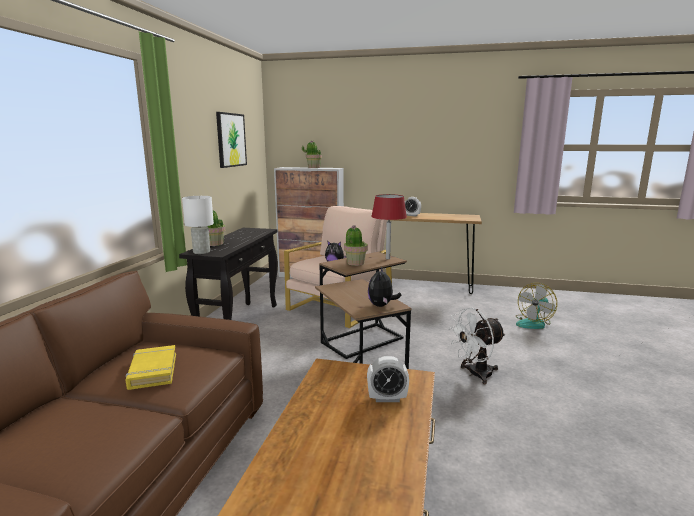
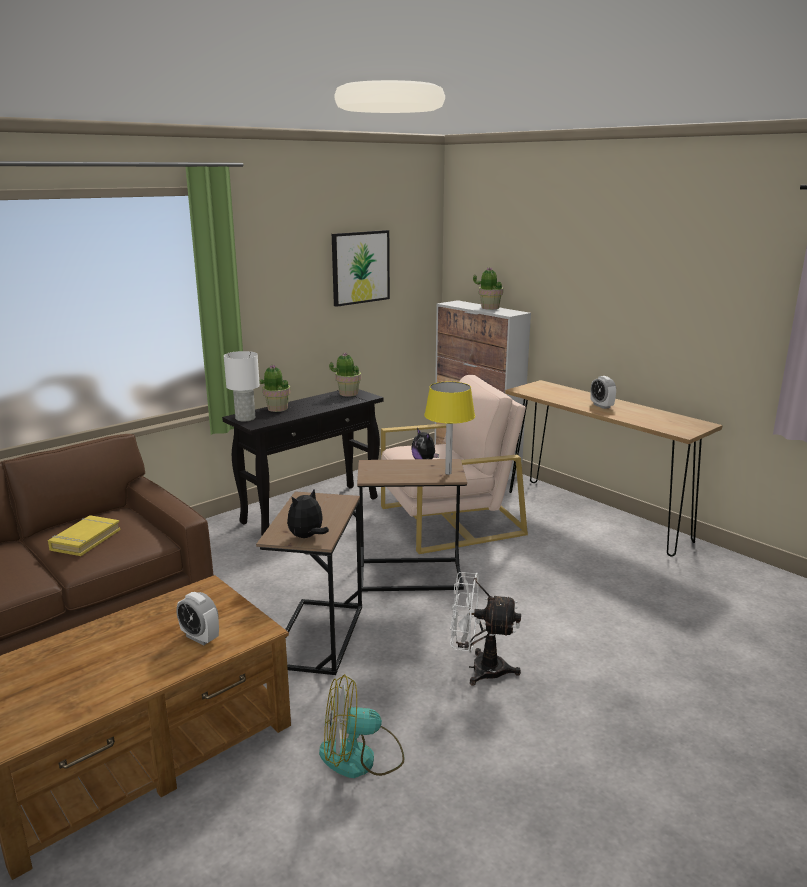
camera: 35 degrees right, 5 degrees up
(355, 263) = (396, 470): potted plant -> potted plant (348, 393)
(387, 258) = (448, 473): red table lamp -> yellow table lamp
(533, 323) = (695, 634): fan -> fan (361, 757)

